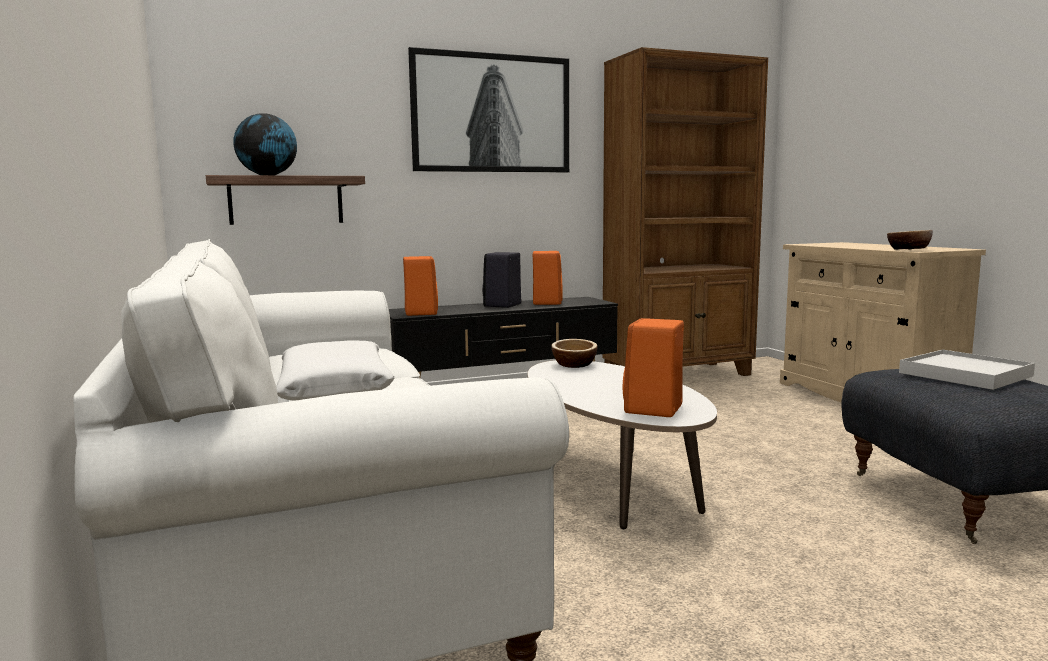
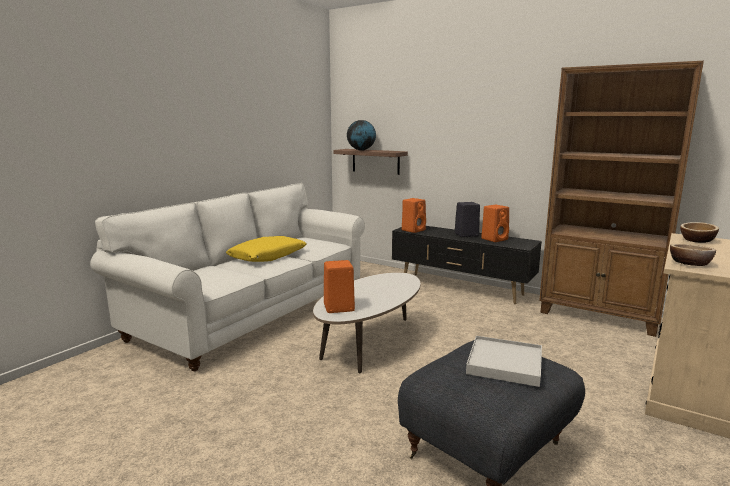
camera: 55 degrees right, 5 degrees up
(335, 388) = (268, 256): white pillow -> yellow pillow
(492, 113) = (485, 113): picture -> none
(574, 365) = (403, 278): bowl -> bowl (697, 240)

